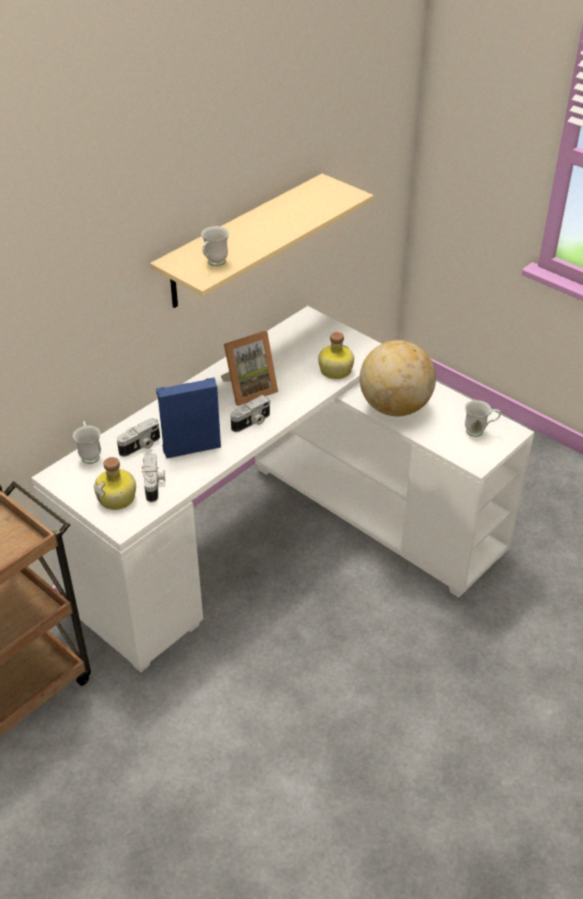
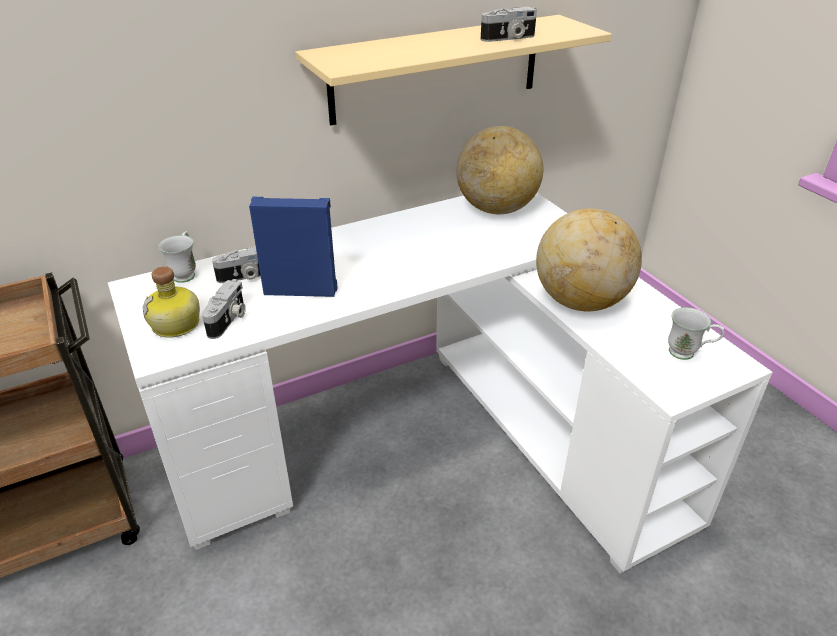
camera: 20 degrees right, 5 degrees down
(214, 264) = (367, 59): white mug -> none
(249, 389) = (406, 245): picture frame -> none
(252, 422) = (388, 279): camera -> camera (509, 38)
(301, 339) = (497, 209): none -> globe
(334, 371) = (519, 246): bottle -> none

